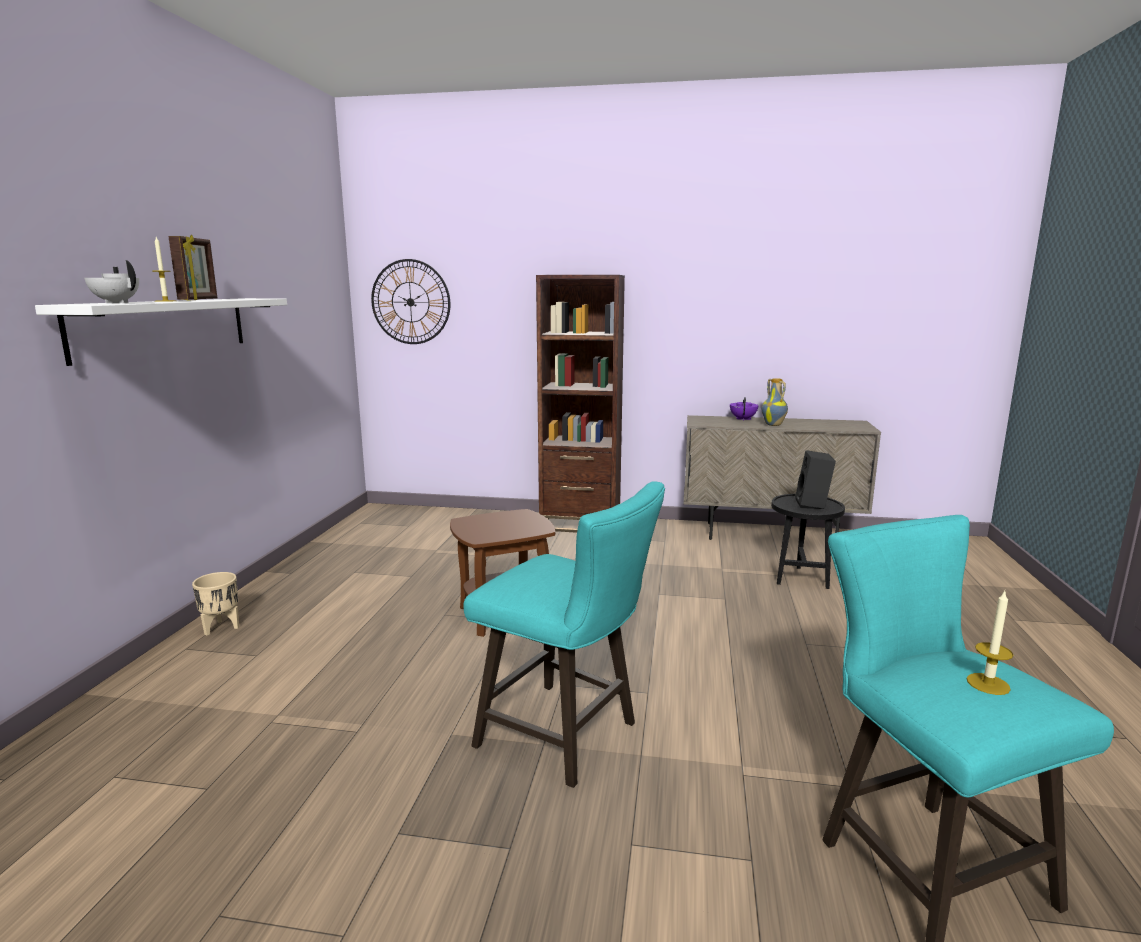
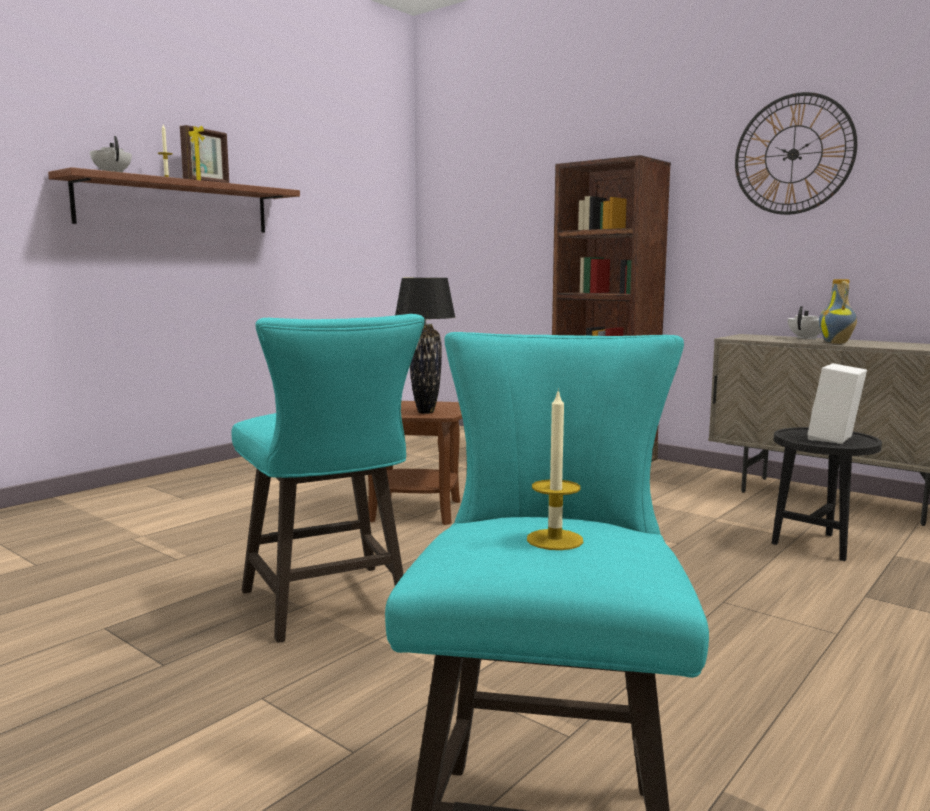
camera: 30 degrees right, 5 degrees down
(164, 327) = (176, 206): white shelf -> brown shelf
(221, 627) = (187, 478): beige planter -> none
(410, 302) = (463, 210): wall clock -> wall clock (793, 154)
(521, 529) = (425, 412): none -> black table lamp
(743, 419) = (806, 338): purple teapot -> white teapot
(813, 505) = (835, 439): black speaker -> white speaker

